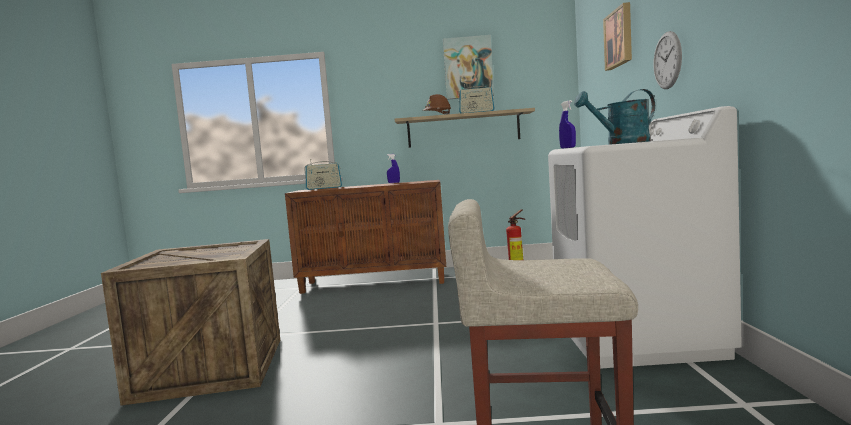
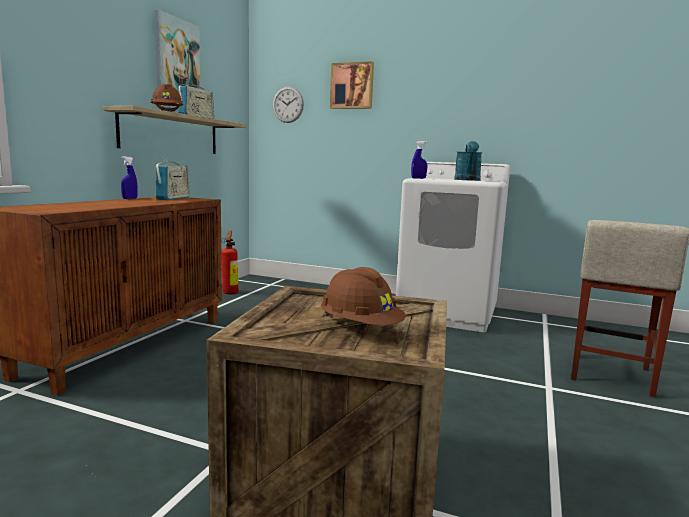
camera: 70 degrees left, 5 degrees up
(177, 258) = (360, 328): none -> brown hard hat
(324, 188) = (43, 205): radio -> radio (173, 198)
(667, 60) = (427, 121): wall clock -> wall clock (288, 104)

